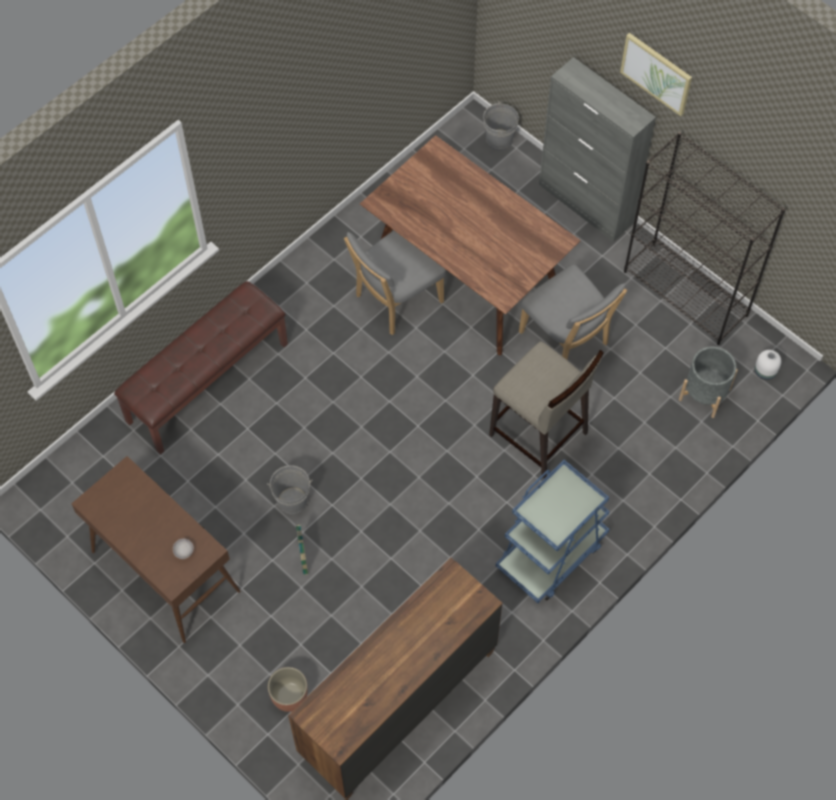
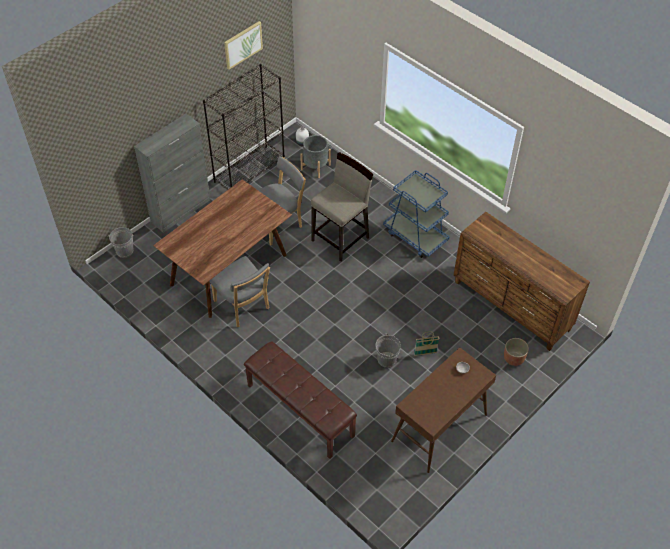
camera: 90 degrees left, 10 degrees down
(656, 73) = (176, 89): picture -> picture (243, 44)

